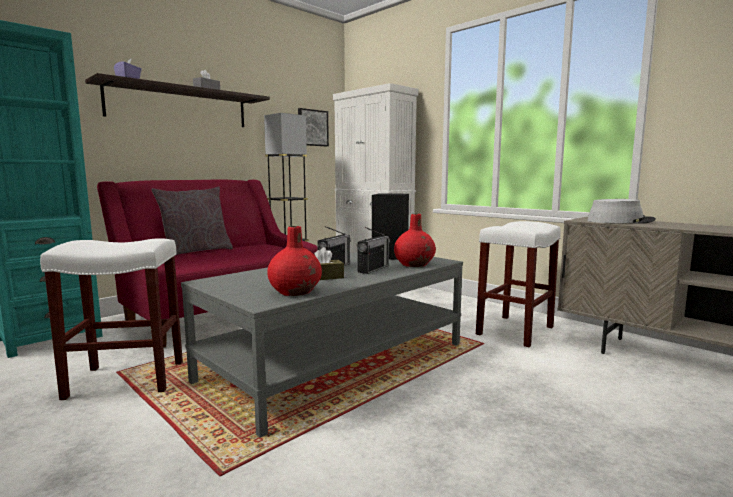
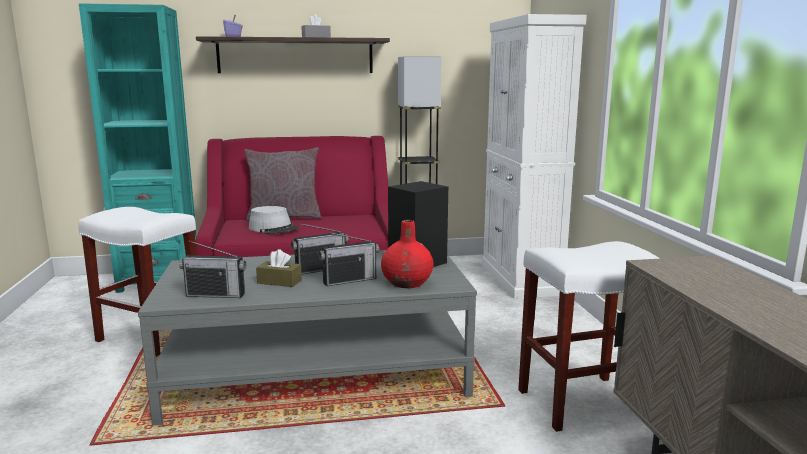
camera: 35 degrees right, 5 degrees up
(295, 291) = (216, 295): red vase -> radio
(312, 128) = (471, 66): picture -> none
(620, 221) = (711, 279): grey hat -> grey hat (274, 228)

